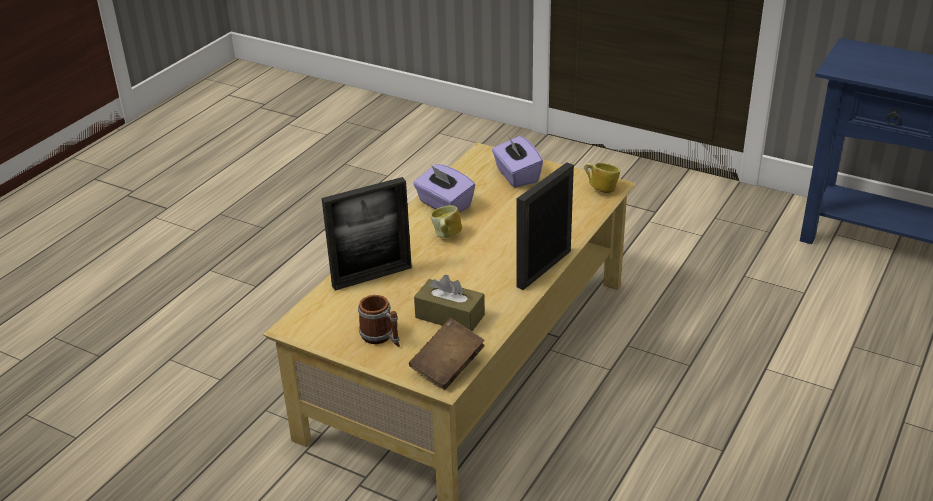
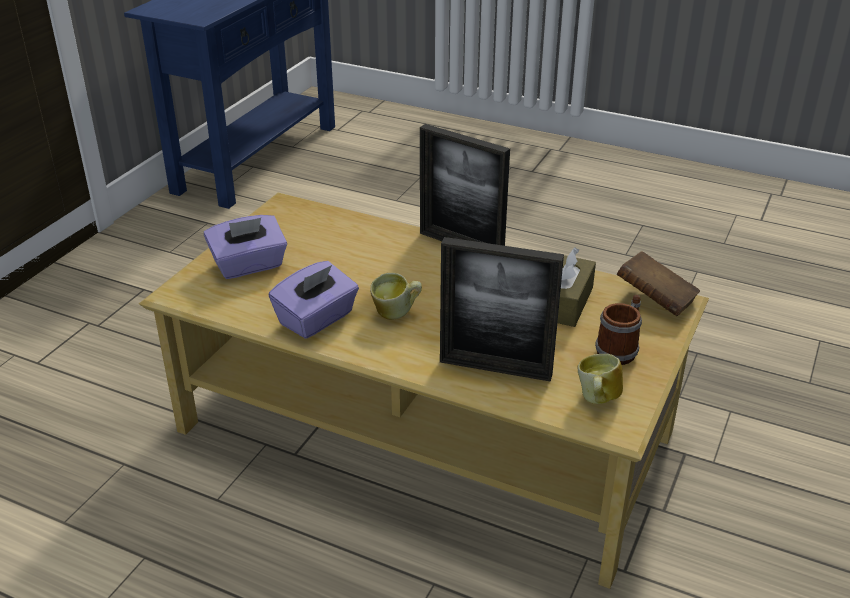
camera: 95 degrees left, 0 degrees up
(372, 277) = (495, 368): picture frame -> picture frame turned 135 degrees clockwise
(600, 189) = (293, 210): mug -> mug (596, 400)

